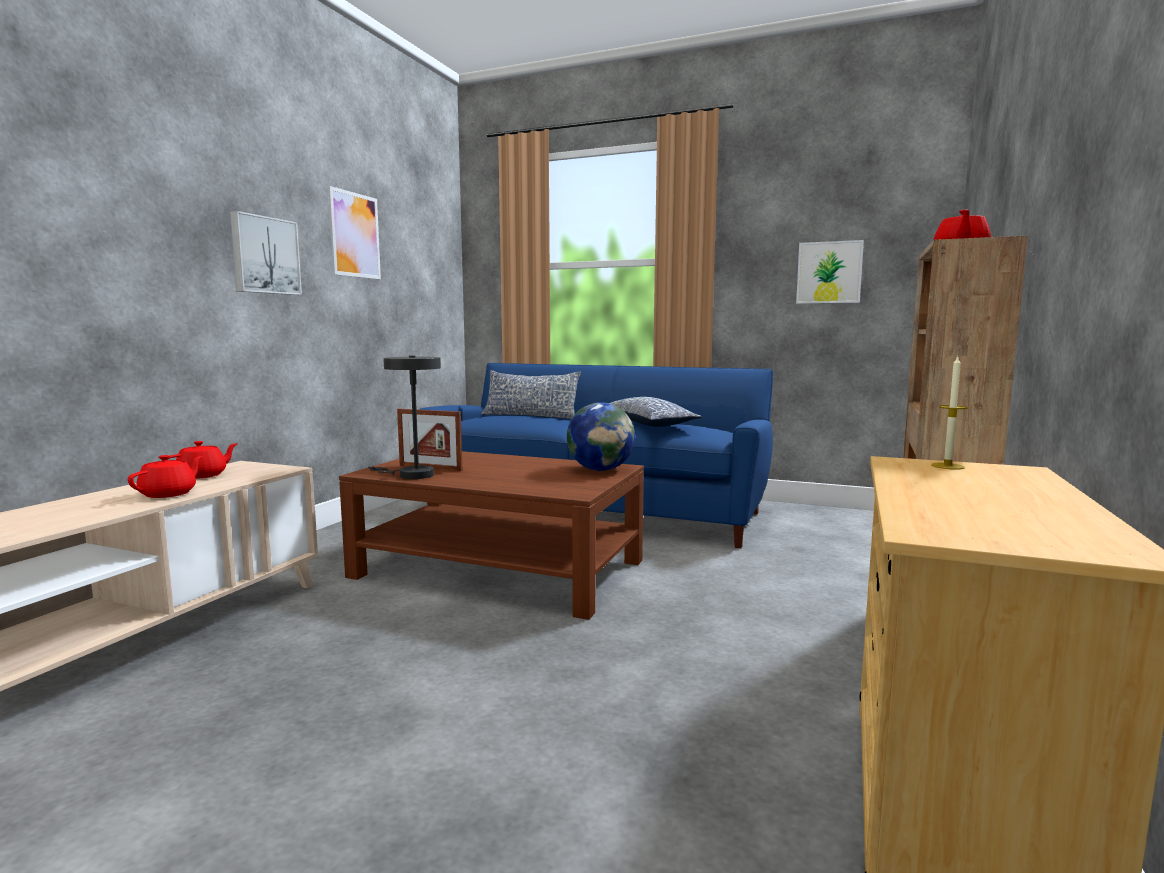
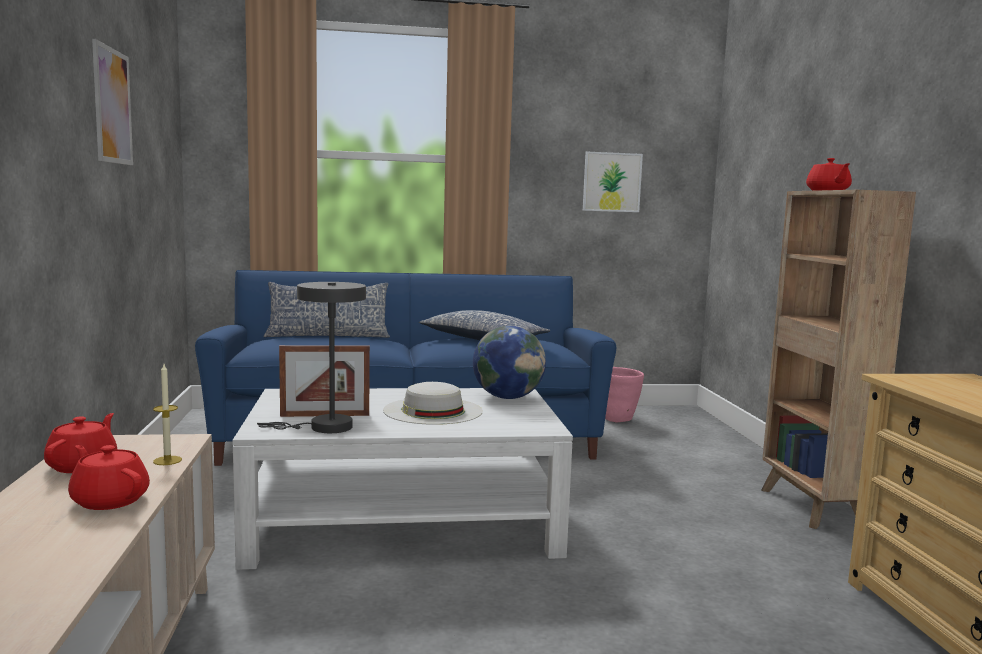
camera: 30 degrees left, 0 degrees up
(169, 494) = (109, 500): red teapot -> red teapot turned 45 degrees counterclockwise
(264, 255) = (47, 137): picture -> none
(500, 569) = (405, 522): brown coffee table -> white coffee table
(515, 472) = (433, 410): none -> white hat
(818, 518) = (618, 419): none -> pink planter
(947, 466) = (929, 379): candle -> candle (167, 460)

